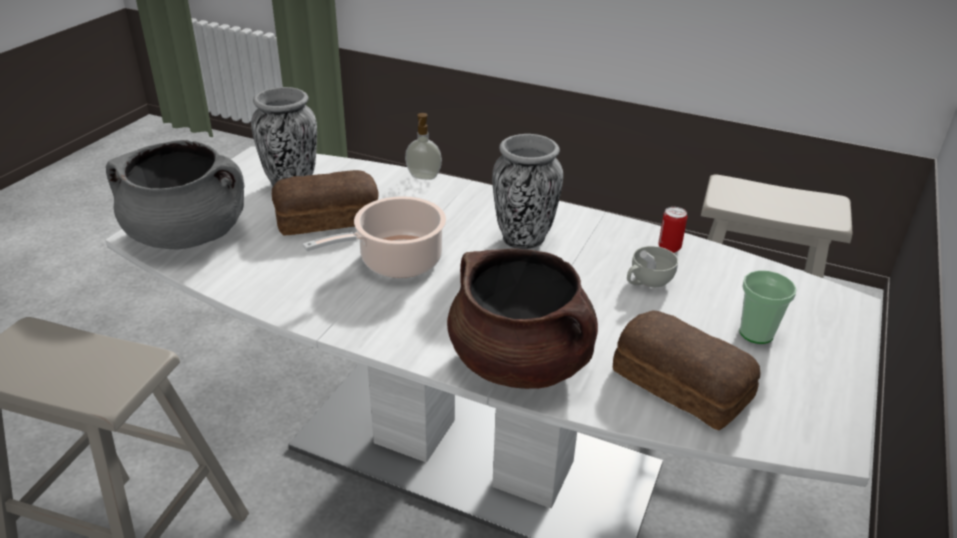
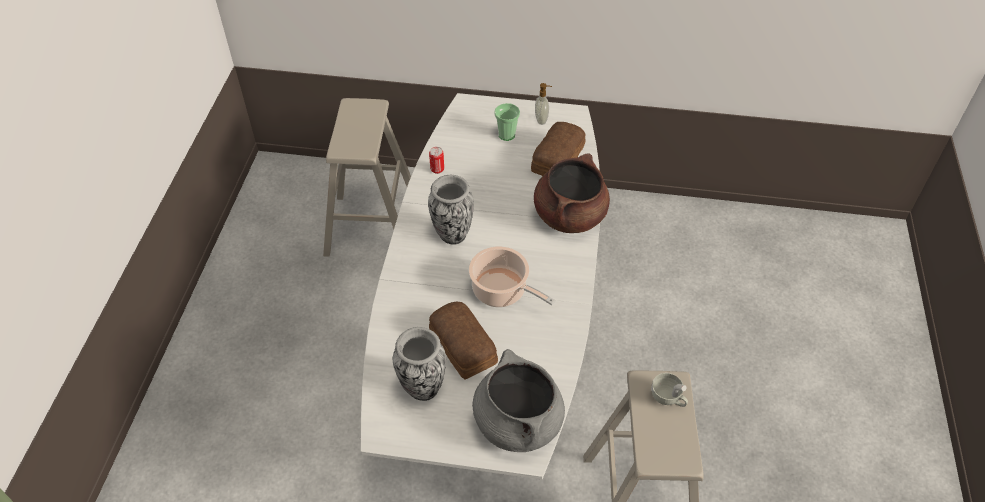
camera: 105 degrees left, 15 degrees up
(423, 177) = (384, 308): soap dispenser -> soap dispenser (542, 119)
(647, 282) = (477, 176): white cup -> white cup (668, 398)

